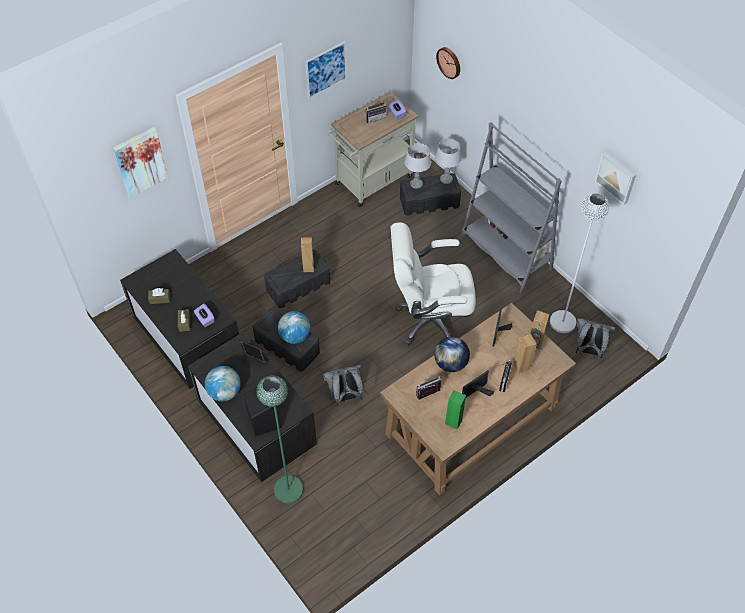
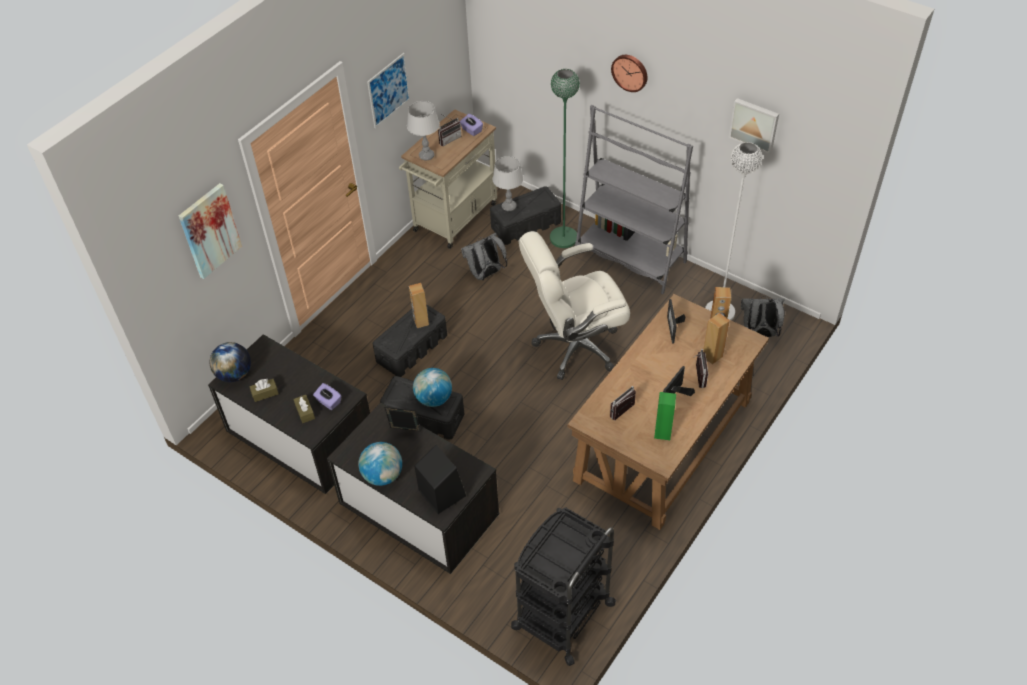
camera: 15 degrees left, 5 degrees down
(288, 489) = (485, 573): green floor lamp -> green floor lamp (563, 238)
(335, 542) = (562, 615): none -> black cart
(345, 396) = (511, 453): grey backpack -> grey backpack (485, 274)
(446, 180) = (540, 194): grey table lamp -> grey table lamp (426, 156)
(449, 62) = (521, 56): wall clock -> wall clock (630, 72)
(451, 363) = (634, 373): globe -> globe (234, 374)

